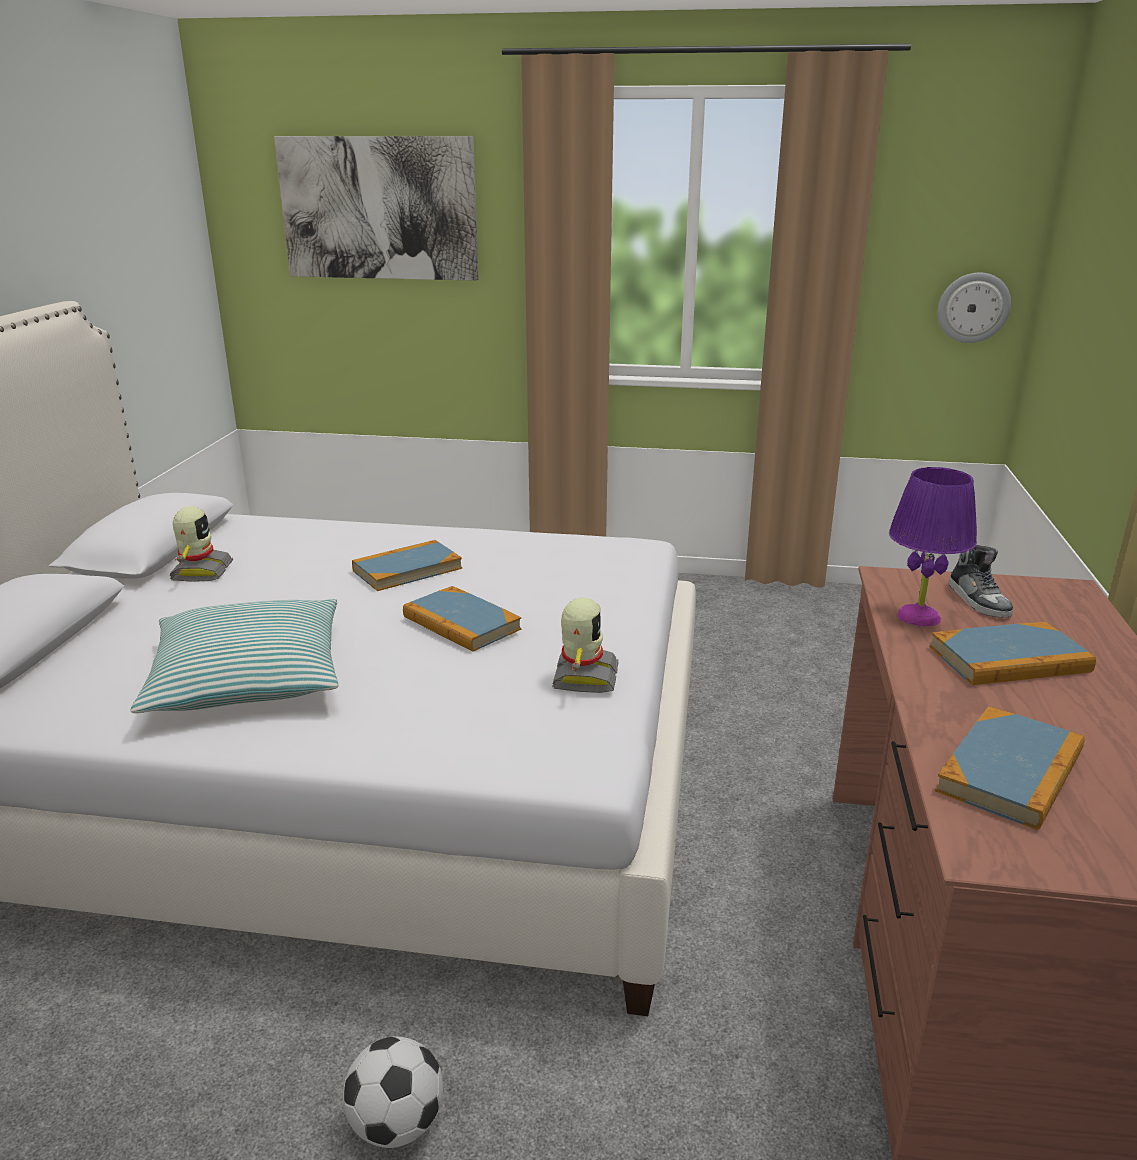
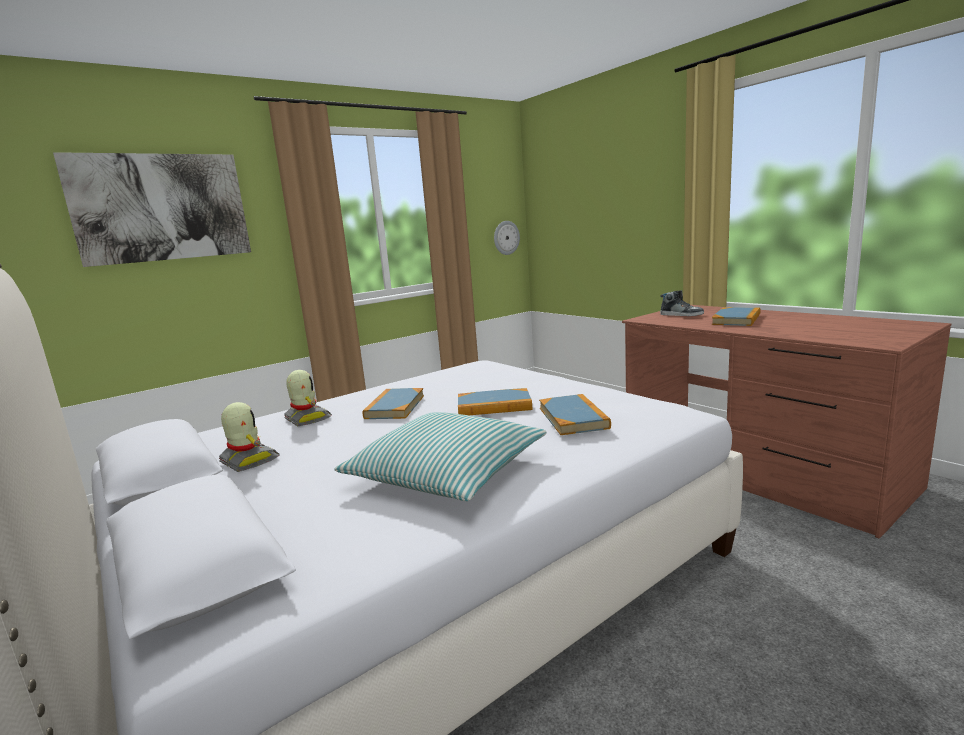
camera: 45 degrees left, 10 degrees down
(397, 1124) = (757, 670): football -> none
(583, 677) = (599, 396): toy robot -> toy robot (307, 419)
(919, 616) = (683, 321): purple table lamp -> none
(1010, 772) = (826, 332): book -> book (573, 418)

